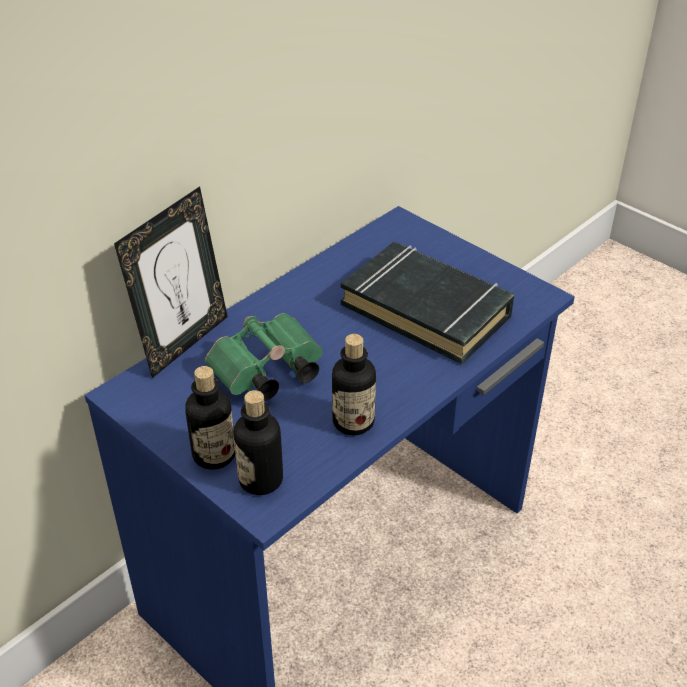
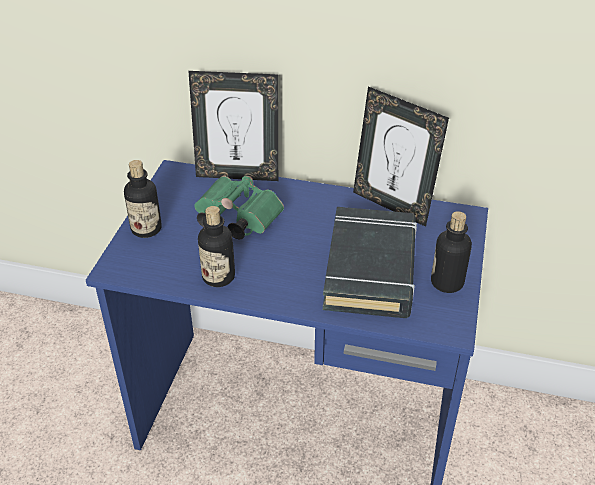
camera: 60 degrees right, 0 degrees up
(261, 480) = (137, 257): bottle -> bottle (447, 282)
(344, 257) = (392, 205): none -> picture frame

